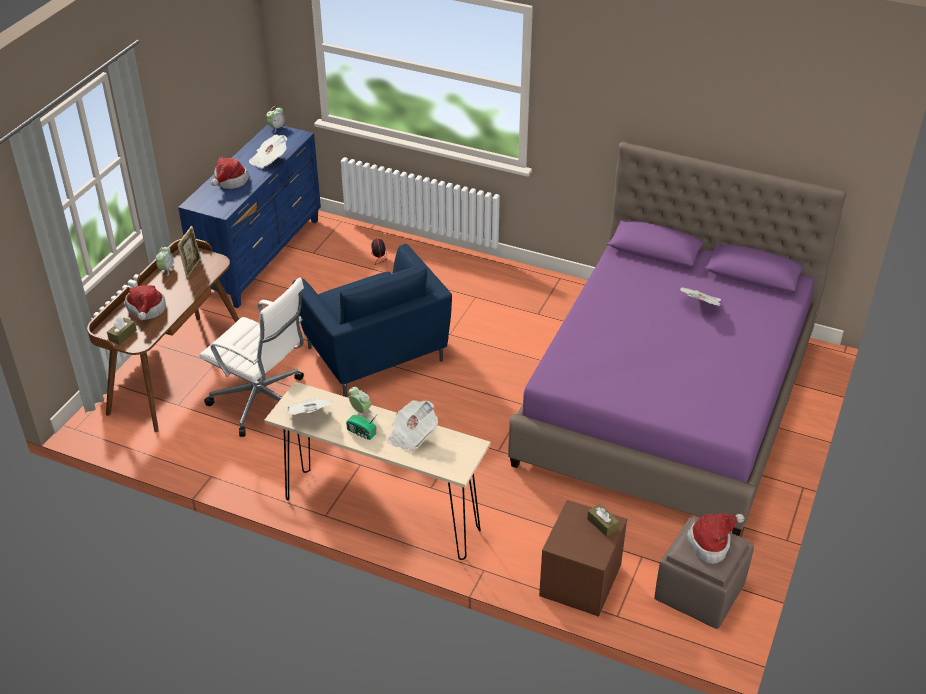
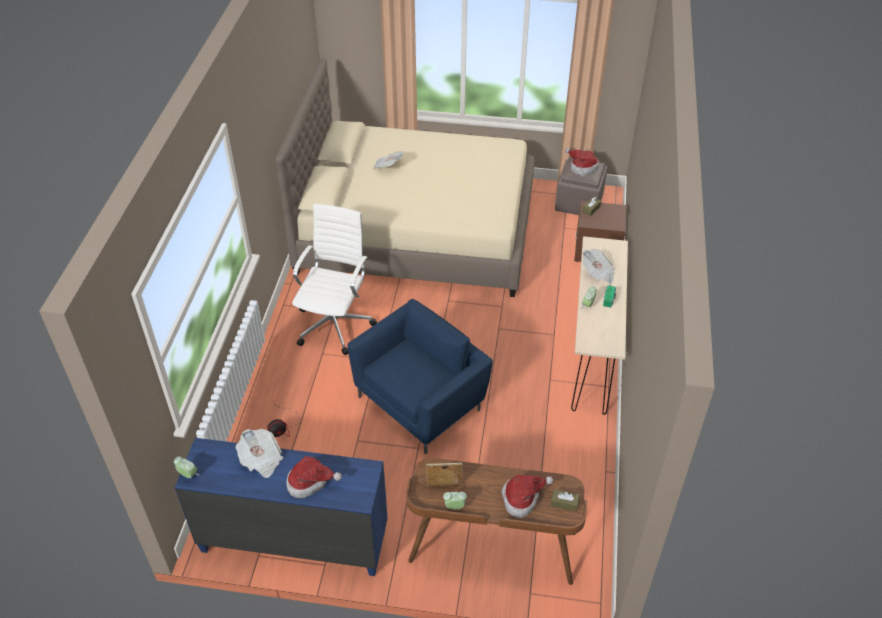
camera: 105 degrees left, 5 degrees up
(262, 402) = (508, 464): white office chair -> white office chair (335, 323)
(309, 415) = (606, 332): newspaper -> none
(667, 400) = (416, 230): purple bed -> beige bed

